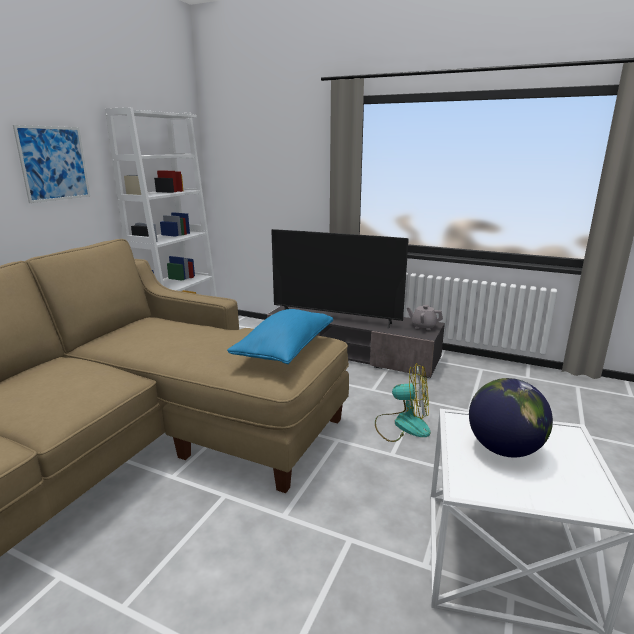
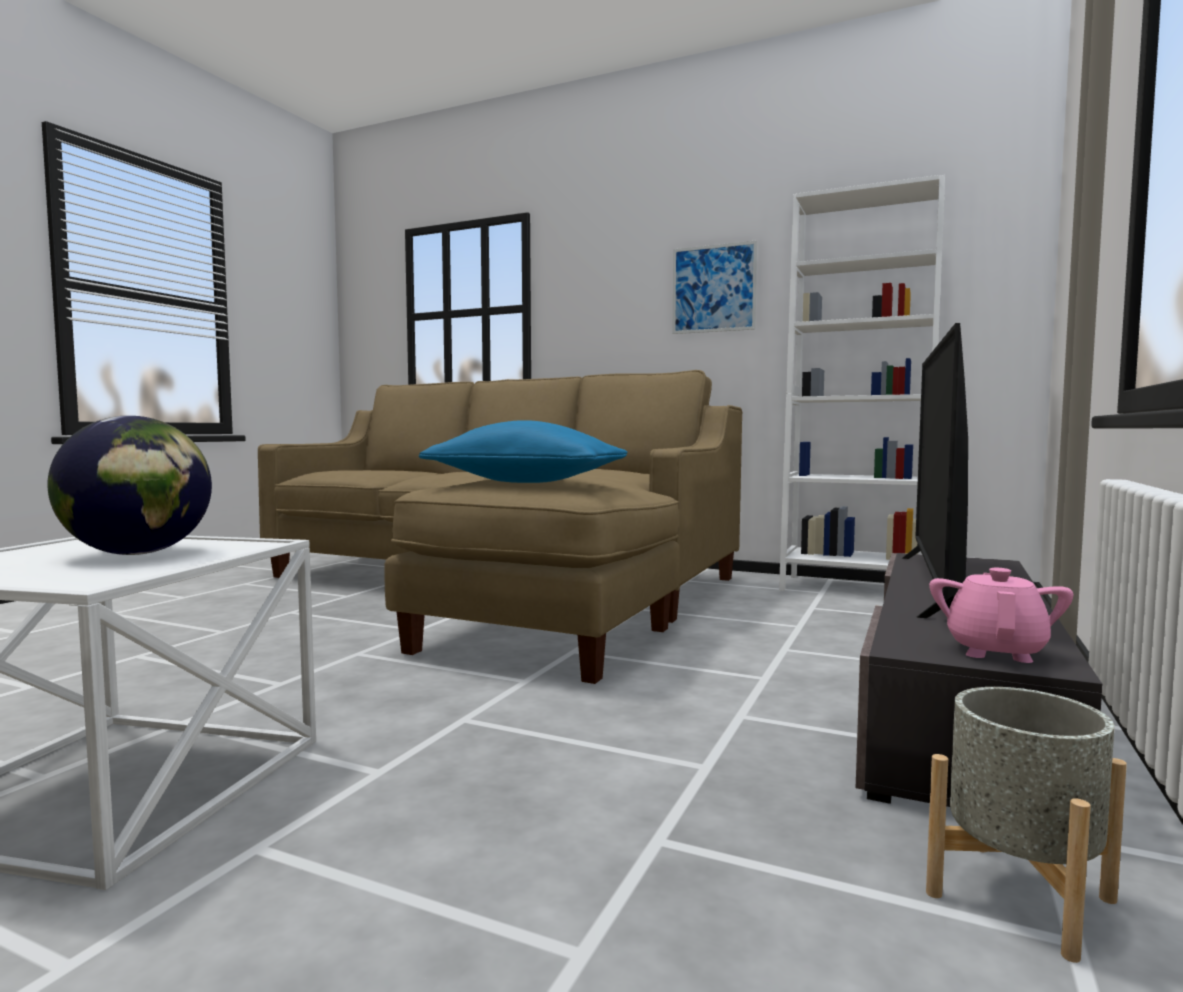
camera: 90 degrees right, 15 degrees down
(402, 425) = (572, 736): fan -> none
(423, 326) = (996, 651): grey teapot -> pink teapot
(467, 370) = (1021, 896): none -> grey planter

